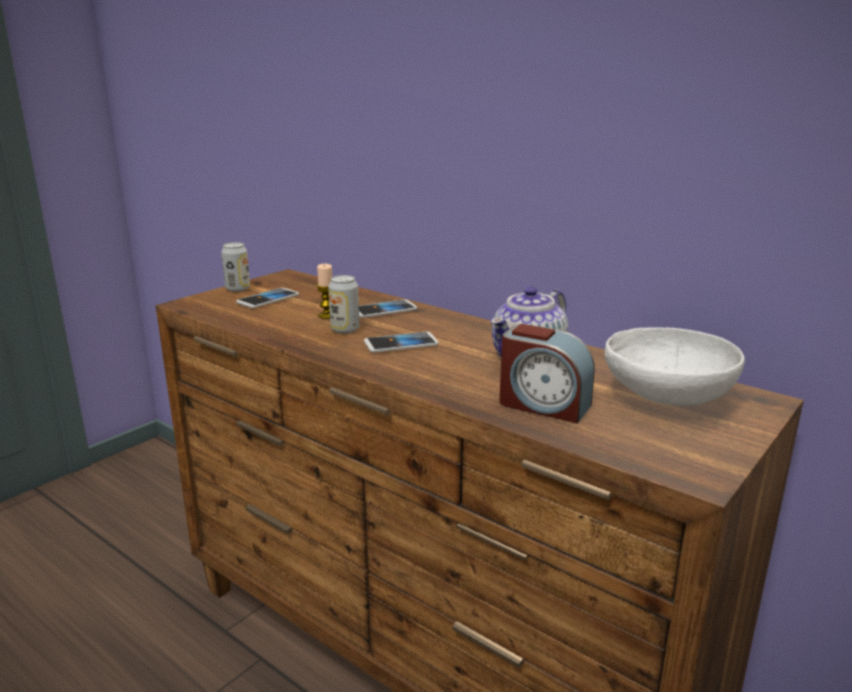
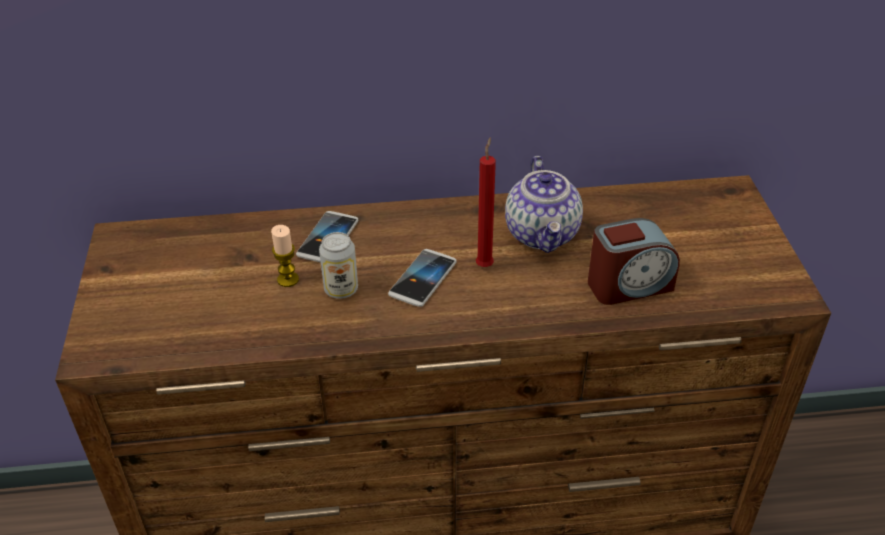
camera: 45 degrees left, 20 degrees up
(237, 289) = (106, 293): can -> none
(268, 299) = (177, 291): phone -> none
(455, 354) = (485, 264): none -> red candle
(666, 399) = (685, 226): white bowl -> none

